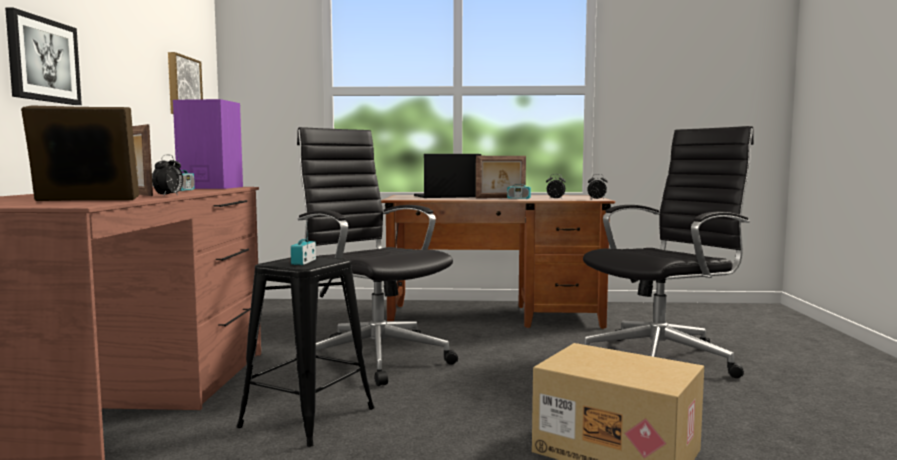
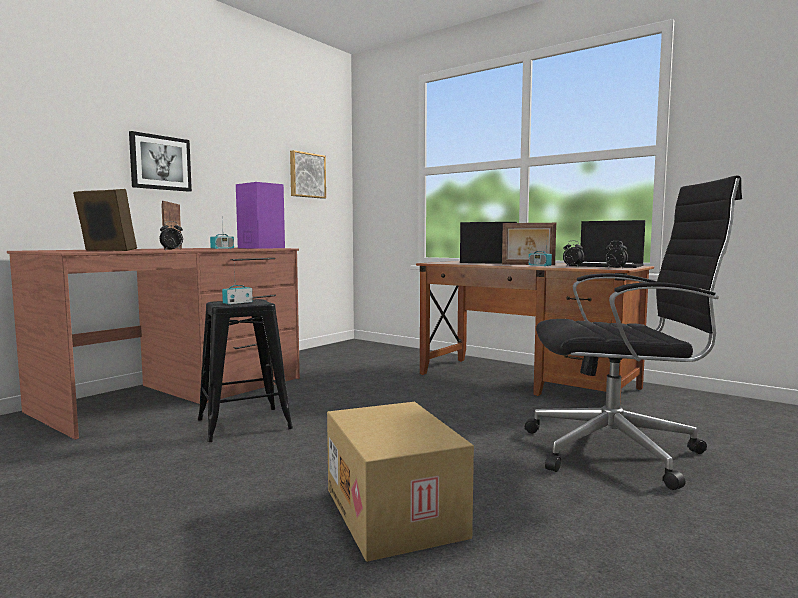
camera: 35 degrees right, 0 degrees up
(375, 357) = (364, 395): black office chair -> none
(568, 196) = (607, 266): none -> laptop

